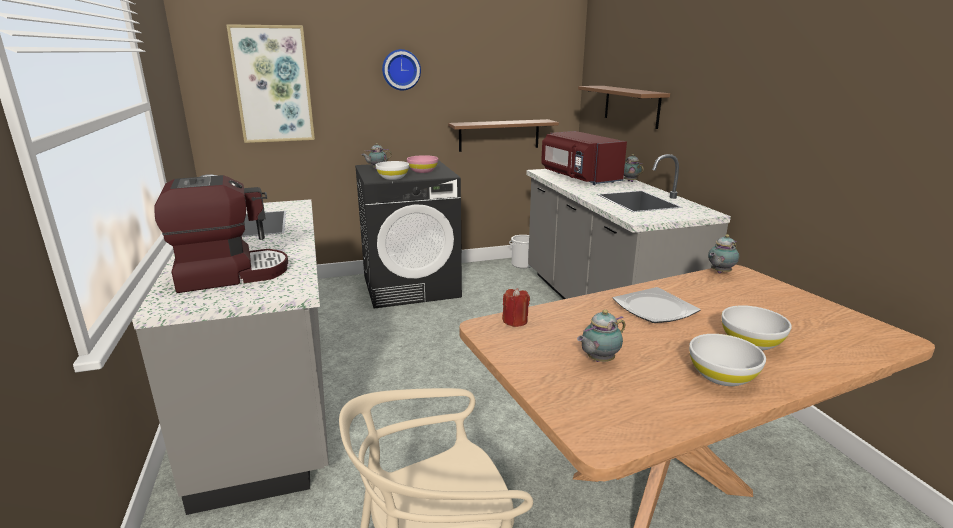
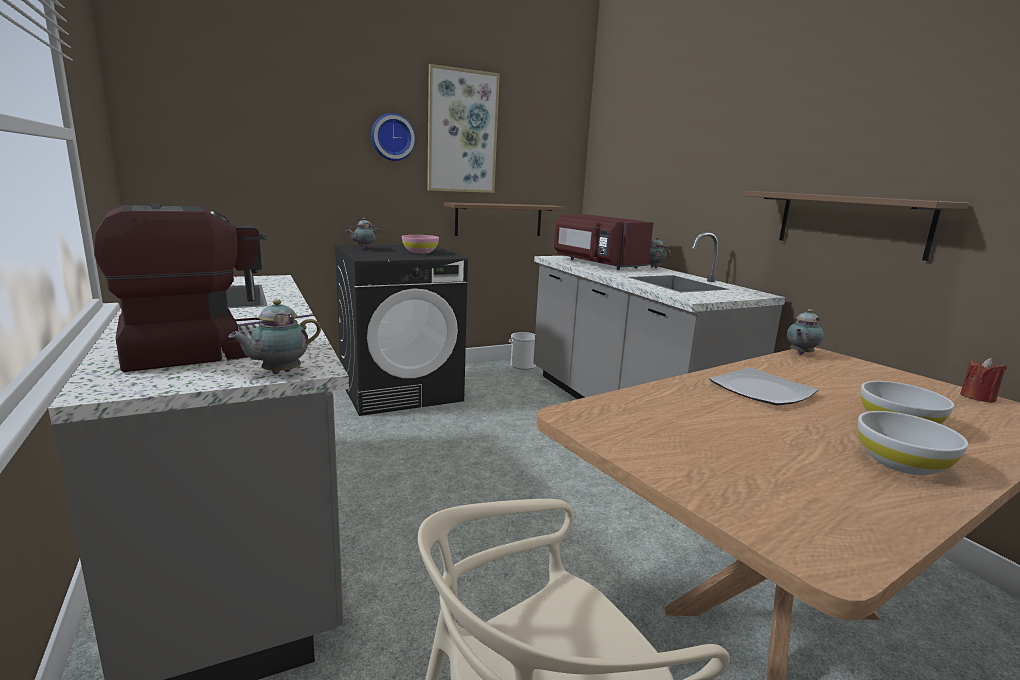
camera: 10 degrees left, 5 degrees down
(273, 85) = (236, 142): picture -> picture (462, 132)
(393, 178) = (387, 256): white bowl -> none
(515, 321) = (606, 407): red candle -> red candle (977, 397)
(598, 360) = (742, 450): teapot -> teapot (278, 373)
(631, 106) = (651, 187): brown shelf -> brown shelf (851, 223)

